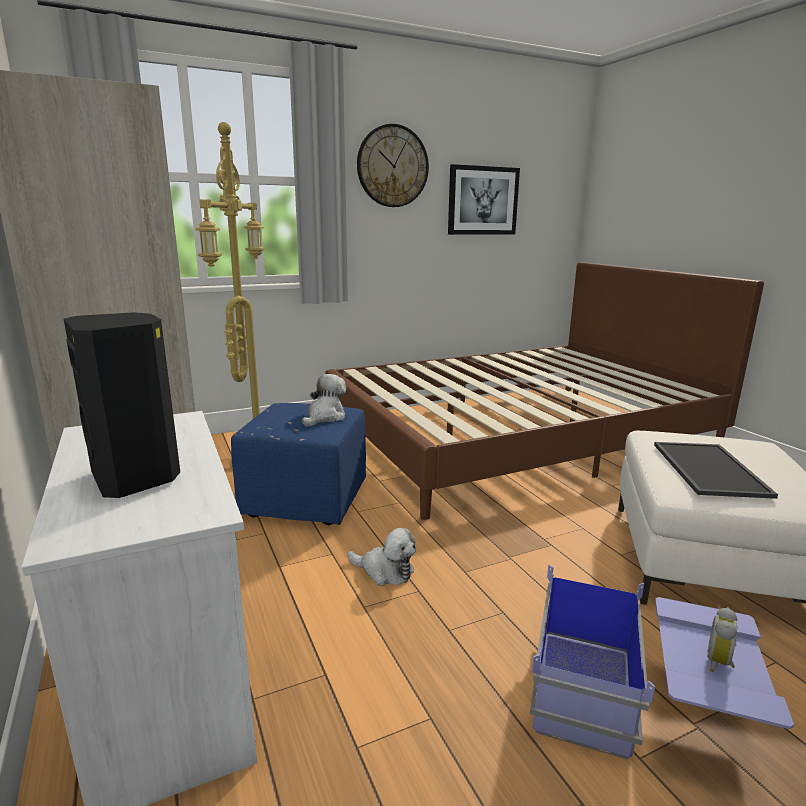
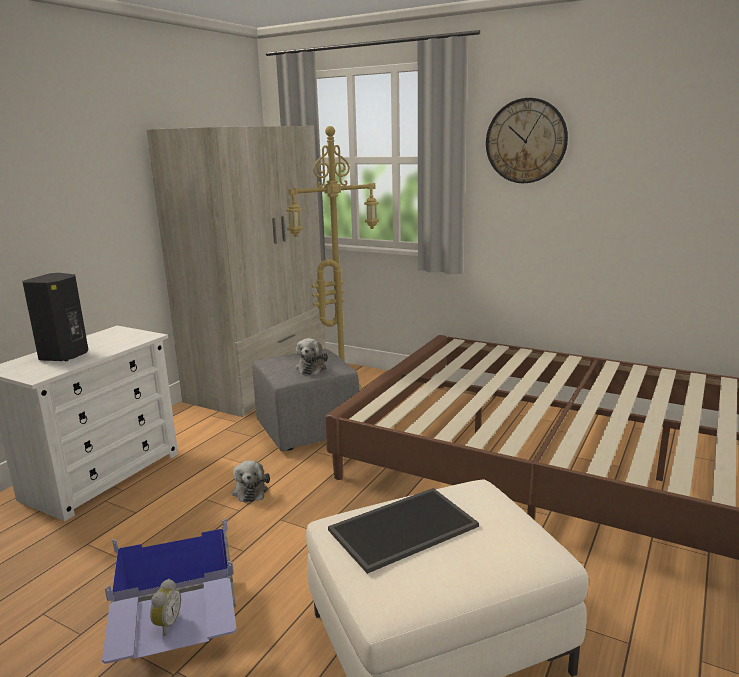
camera: 55 degrees right, 0 degrees up
(305, 499) = (308, 429): blue ottoman -> grey ottoman
(325, 417) = (312, 368): plush toy -> plush toy turned 105 degrees clockwise
(483, 201) = (647, 175): picture -> none
(720, 663) = (166, 624): alarm clock -> alarm clock turned 105 degrees clockwise

